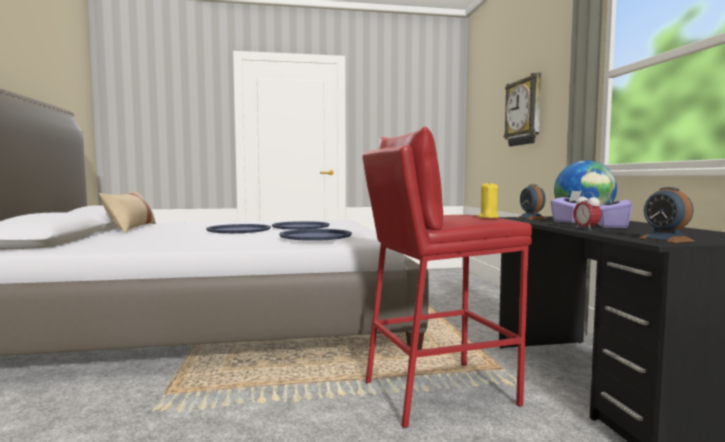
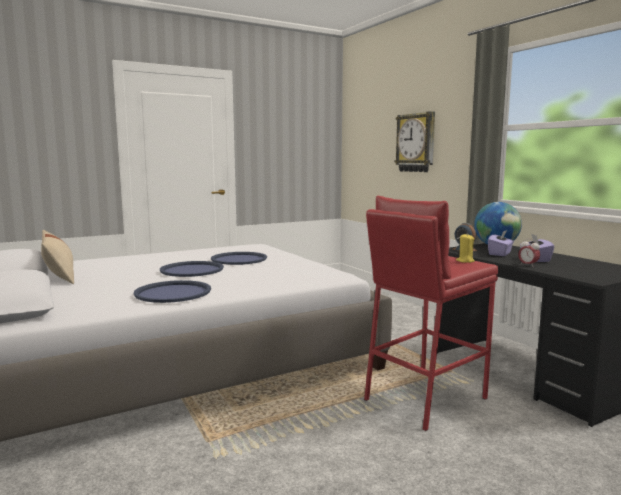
camera: 20 degrees left, 5 degrees up
(315, 236) = (289, 275): blue tray -> blue tray (173, 293)
(666, 239) = (593, 276): alarm clock -> none

